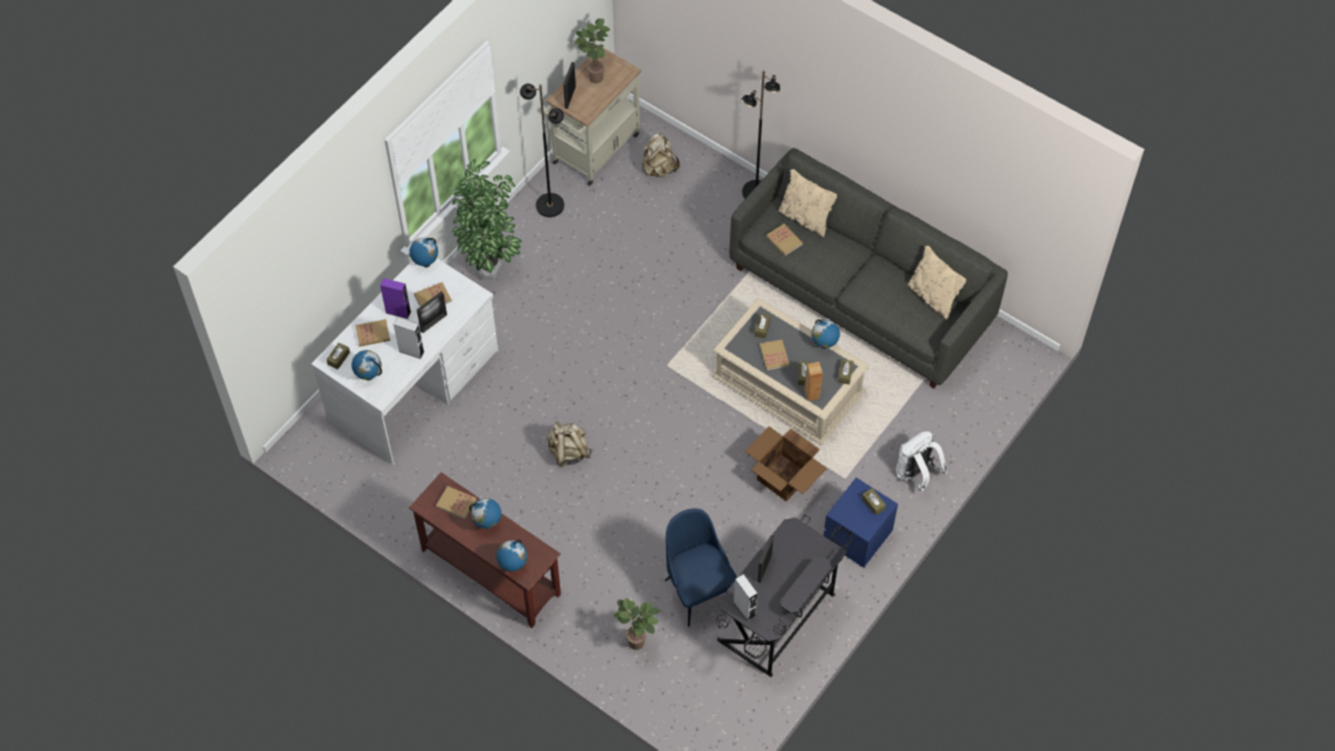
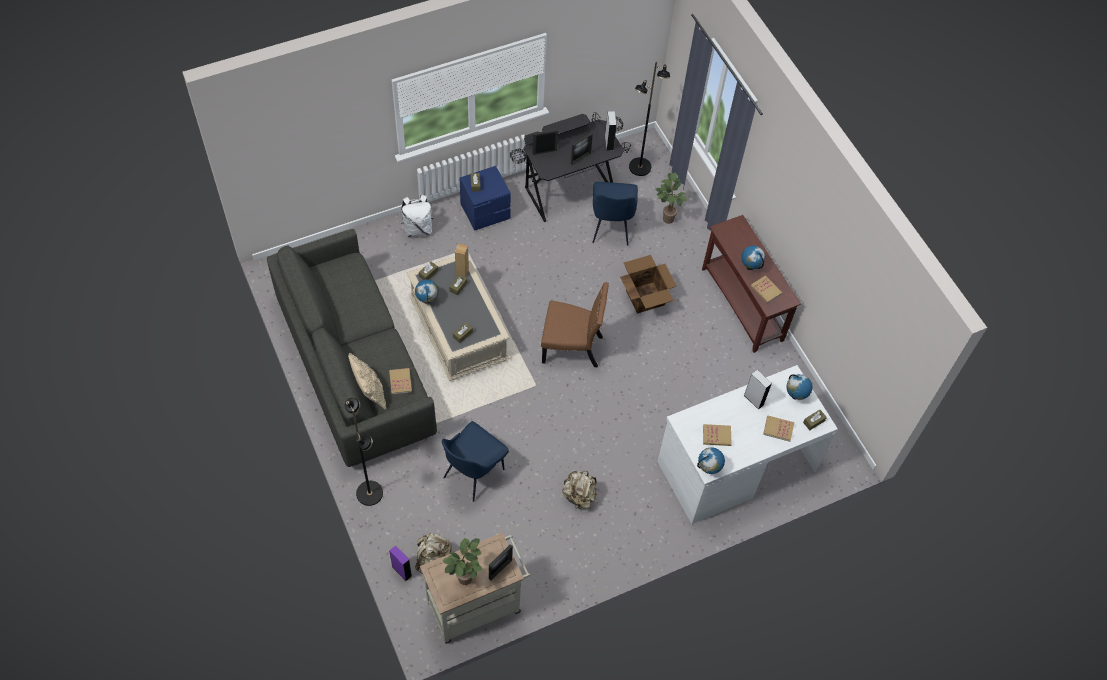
camera: 155 degrees left, 0 degrees up
(398, 312) = (750, 437): purple speaker -> purple speaker (402, 571)
(433, 323) = (725, 414): picture frame -> picture frame (544, 152)
(491, 273) = (628, 532): potted plant -> none
(513, 566) = (745, 233): globe -> none
(549, 205) = (545, 572): black floor lamp -> black floor lamp (639, 167)
(568, 452) = (645, 358): beige backpack -> beige backpack (579, 496)
(655, 423) = (571, 347): none -> brown chair
(671, 253) = (473, 474): none -> blue chair
(774, 356) = (468, 310): book -> none
(784, 478) = (506, 268): cardboard box -> cardboard box (645, 297)
(933, 298) = (327, 285): beige pillow -> none

